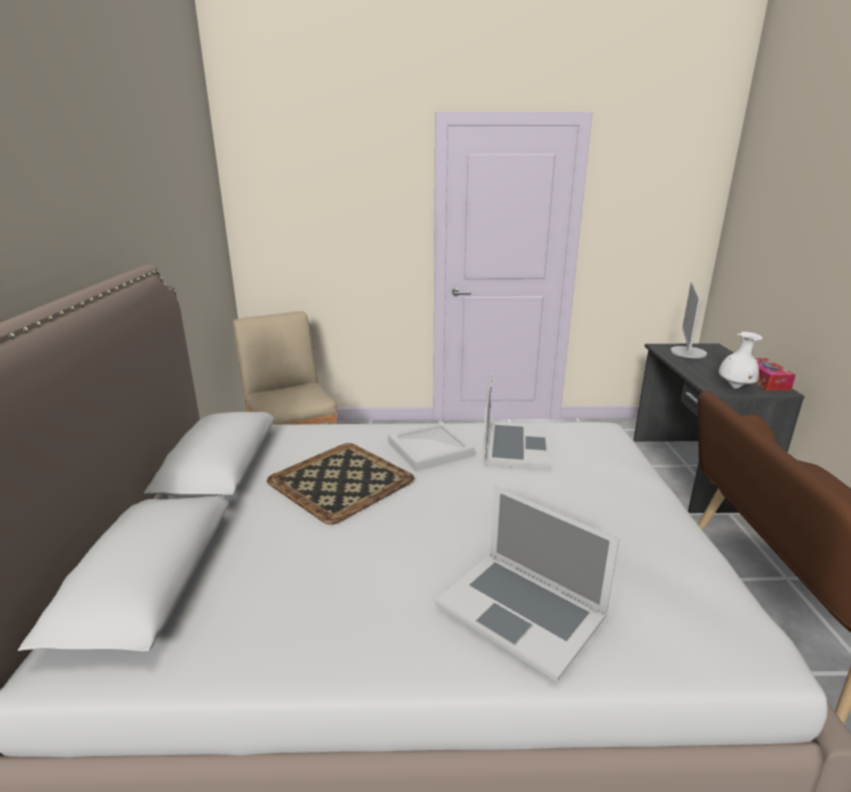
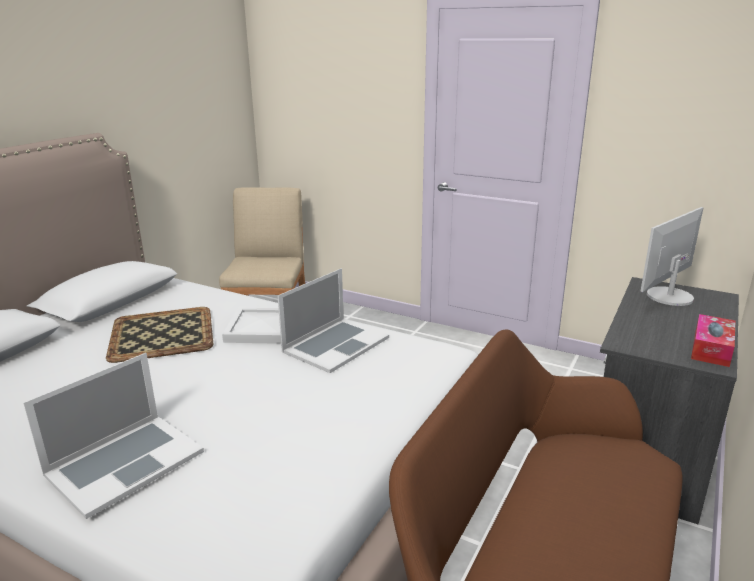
camera: 30 degrees right, 0 degrees up
(521, 609) = (124, 462): laptop -> laptop turned 120 degrees counterclockwise
(735, 387) = (653, 346): white vase -> none

